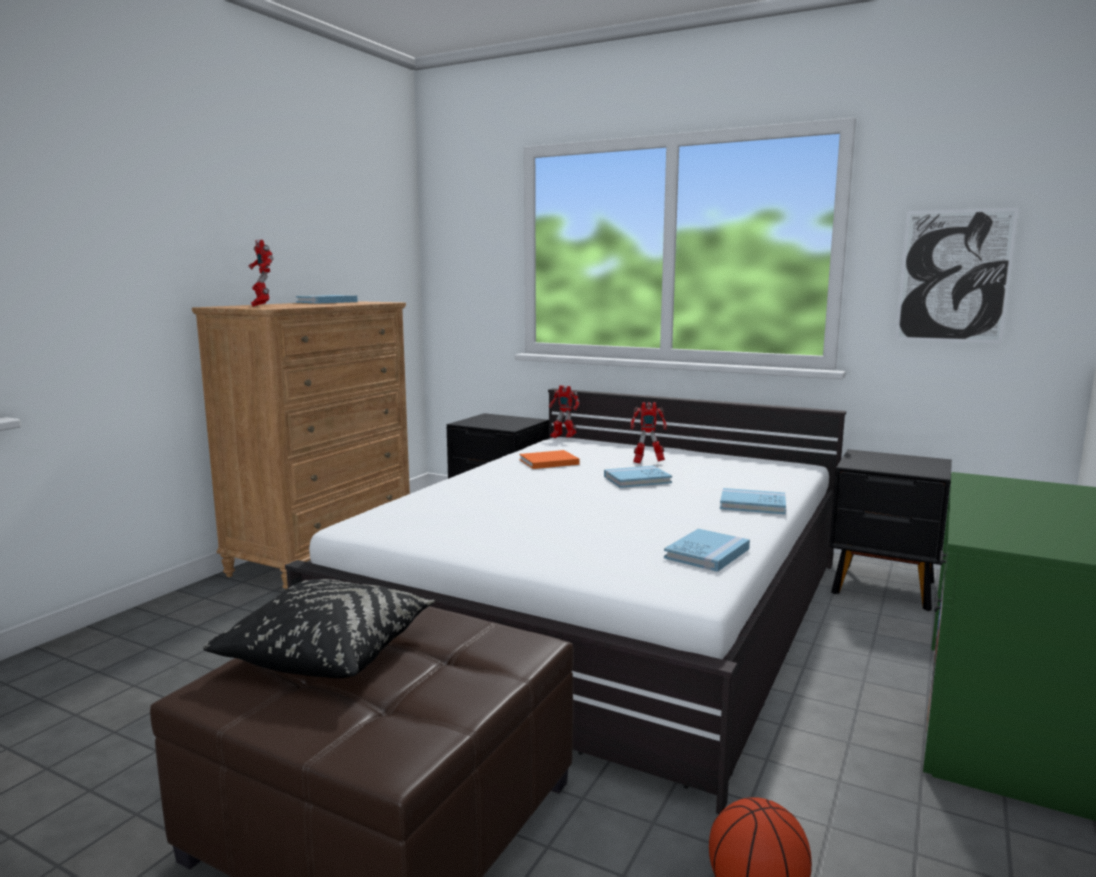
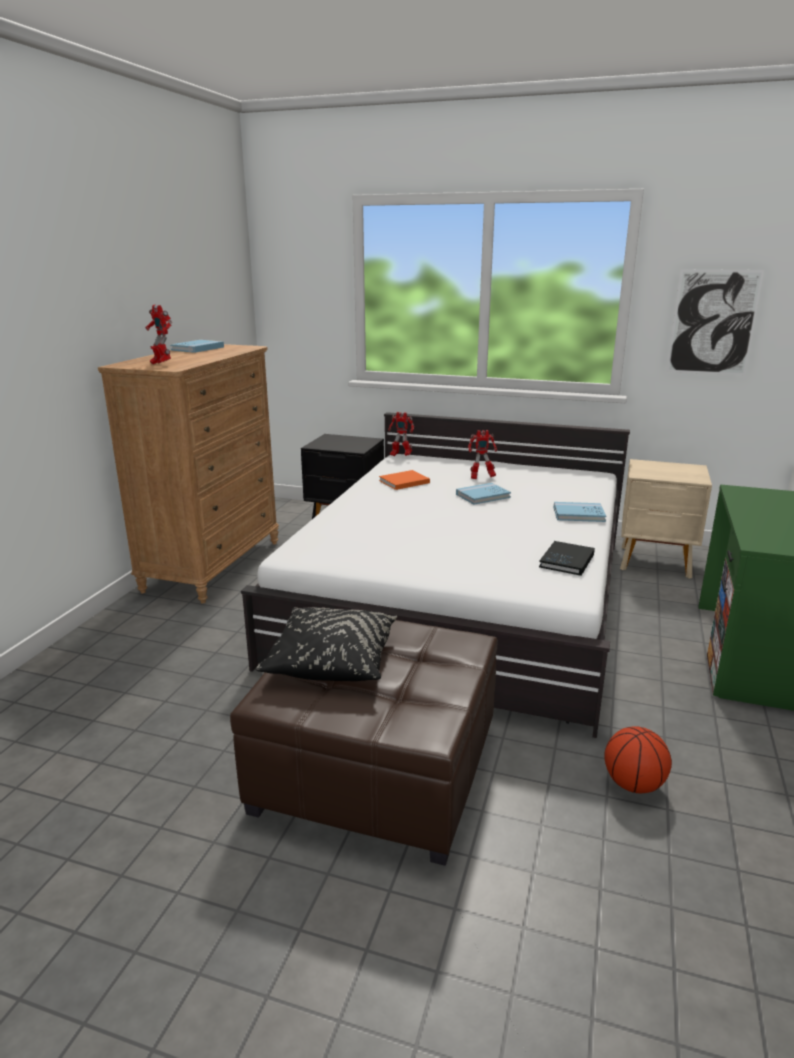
camera: 10 degrees left, 10 degrees up
(707, 553) = (567, 561): blue book -> black book
(884, 588) = (656, 563): black nightstand -> beige nightstand

